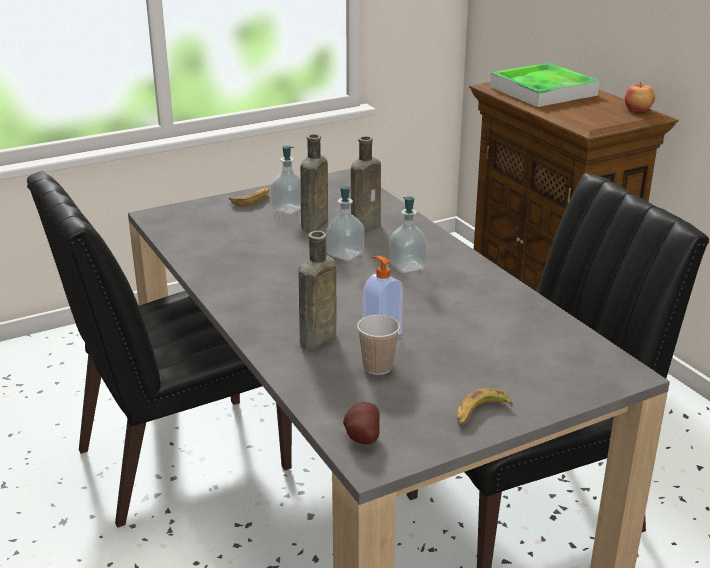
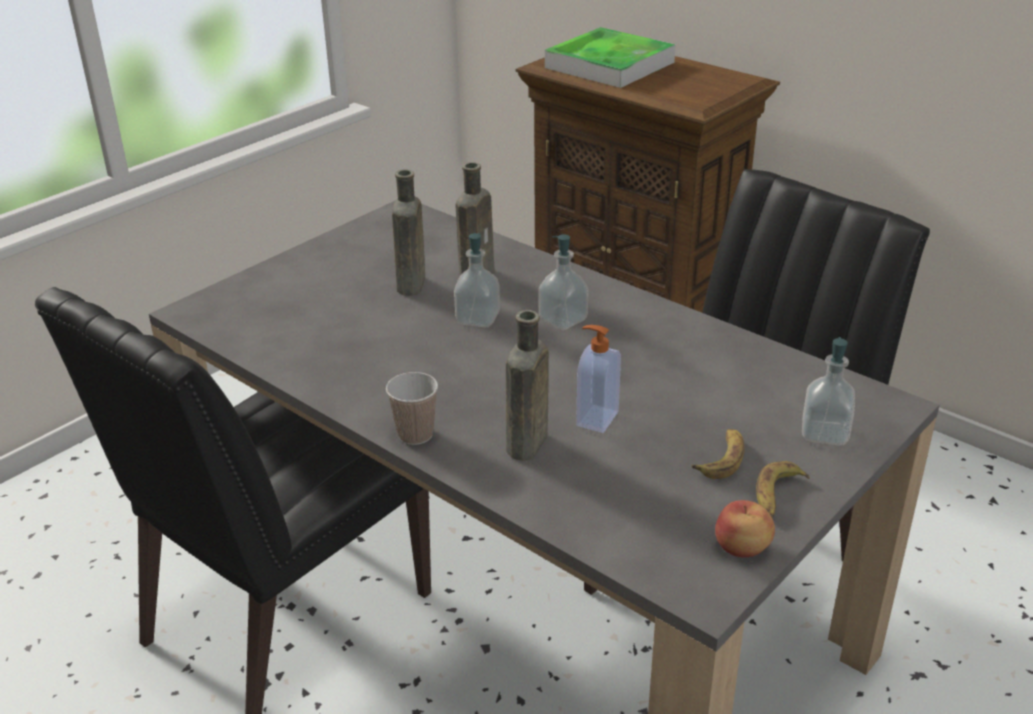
camera: 20 degrees left, 5 degrees up
(251, 200) = (306, 265): banana -> banana (721, 458)
(288, 209) = (363, 268): soap dispenser -> soap dispenser (824, 433)
(361, 438) = (669, 564): potato -> none
(378, 367) = (622, 464): cup -> cup (415, 434)
(638, 110) = (732, 76): apple -> apple (742, 549)

